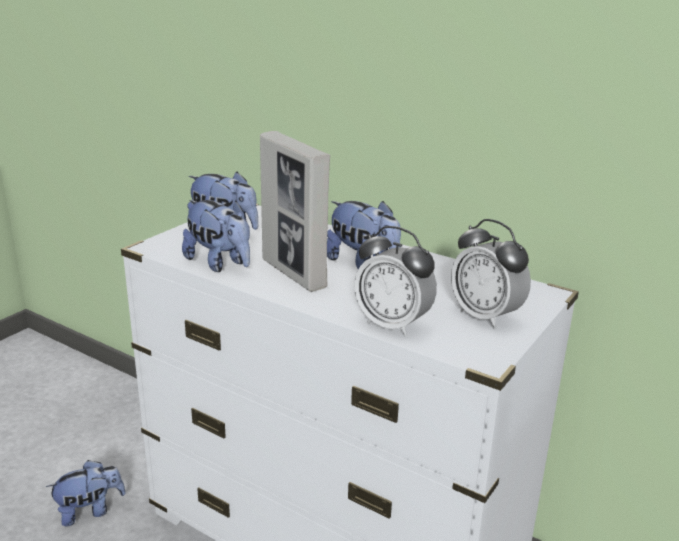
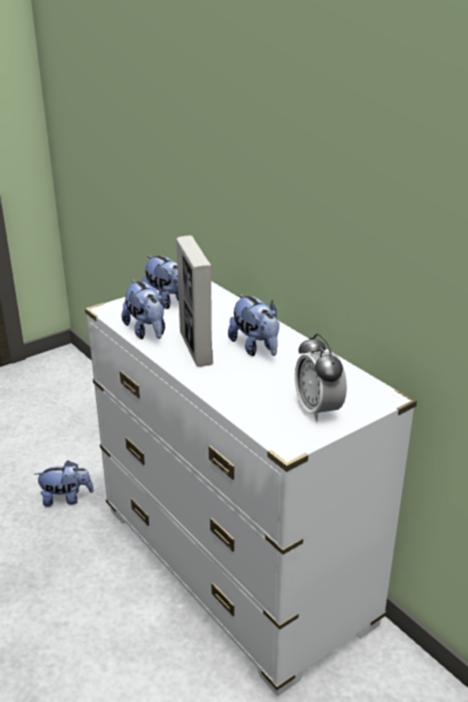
camera: 20 degrees right, 5 degrees up
(392, 325) = (240, 404): alarm clock -> none

